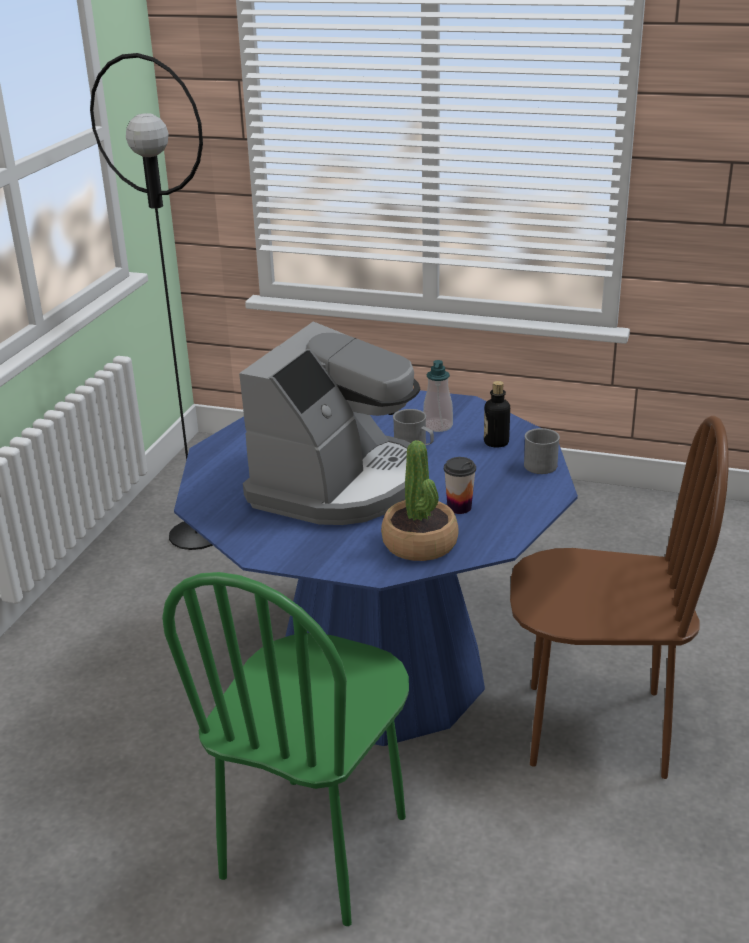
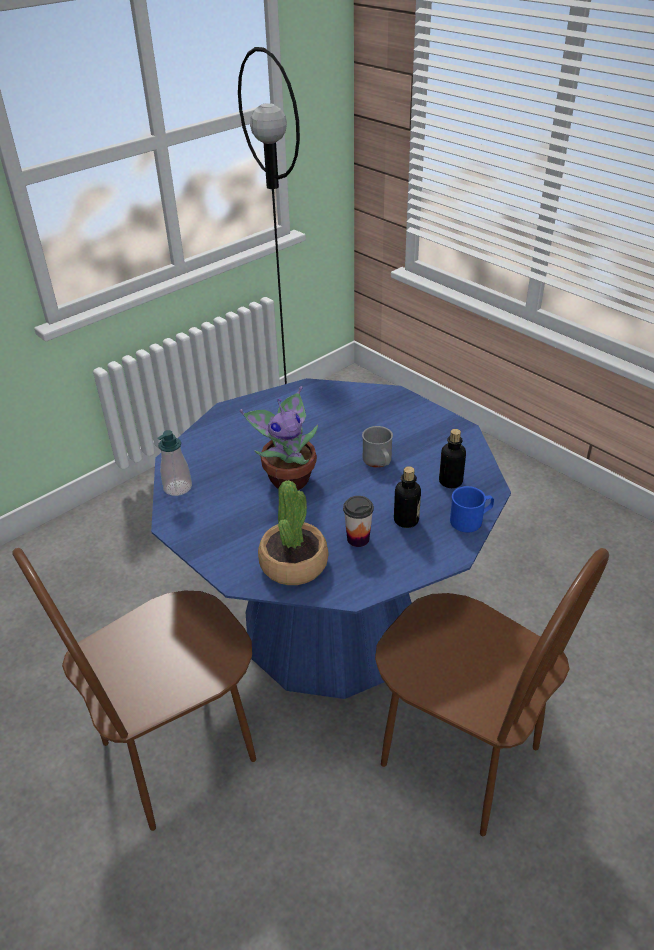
camera: 30 degrees right, 10 degrees up
(316, 847) = (179, 752): green chair -> brown chair
(340, 484) = (289, 478): coffee machine -> potted plant
(438, 426) = (417, 446): soap dispenser -> soap dispenser (177, 487)
(487, 481) = (406, 520): none -> bottle
(543, 464) = (471, 520): grey mug -> blue mug

